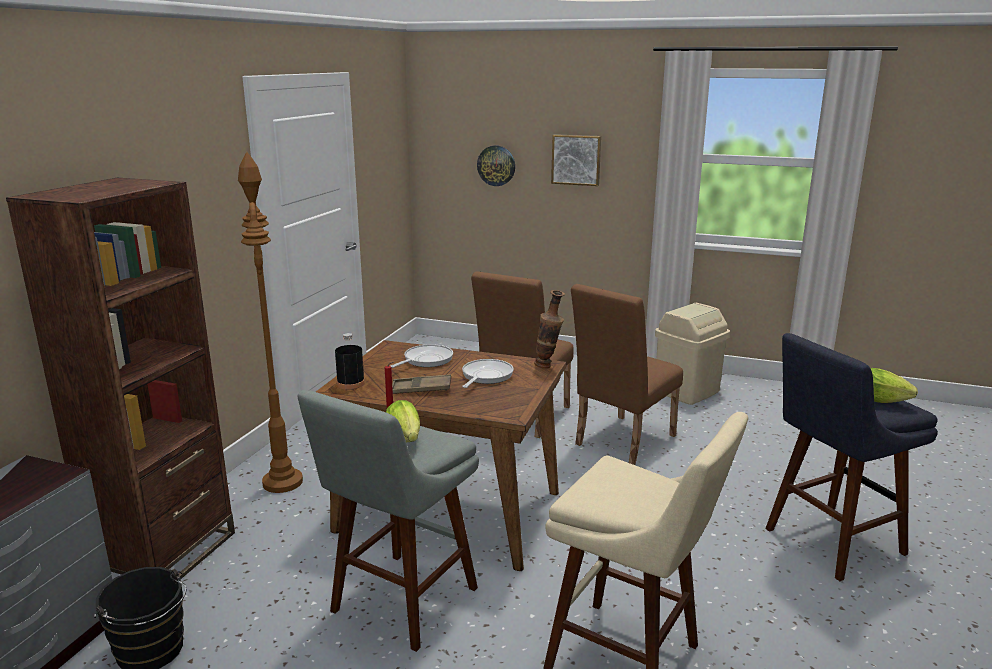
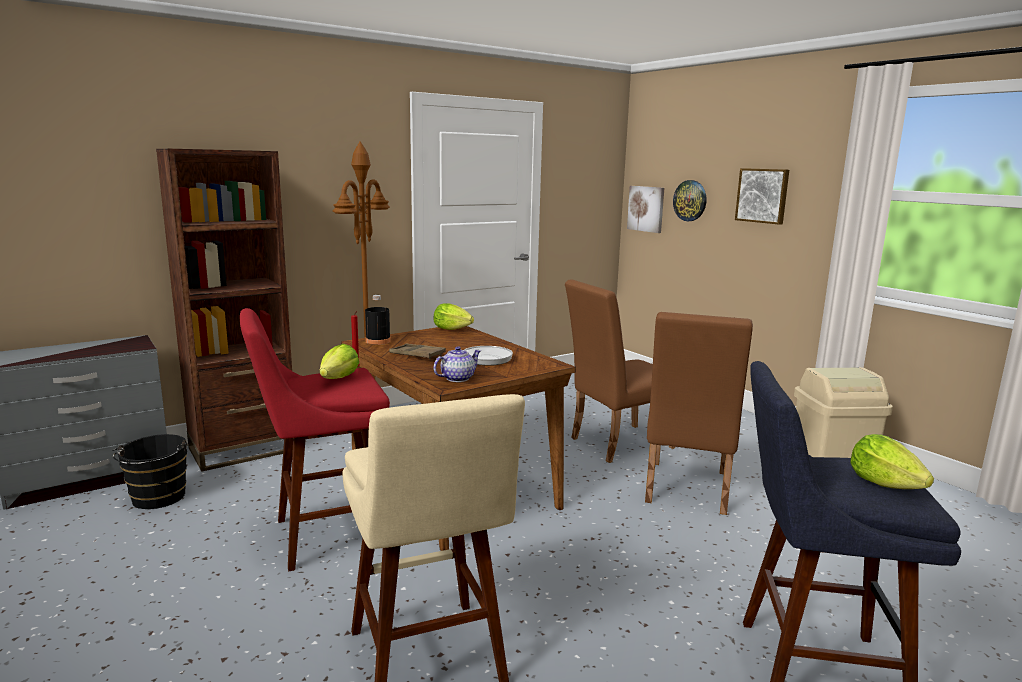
camera: 35 degrees right, 5 degrees down
(390, 349) = (452, 329): none -> lettuce
(399, 605) = (324, 536): grey stool -> red stool
(426, 360) = (461, 340): frying pan -> none
(443, 174) = (646, 208): none -> picture
(504, 403) = (457, 378): none -> teapot
(548, 367) = (550, 366): vase -> none
(620, 442) = (685, 491): brown chair -> brown chair turned 60 degrees counterclockwise

